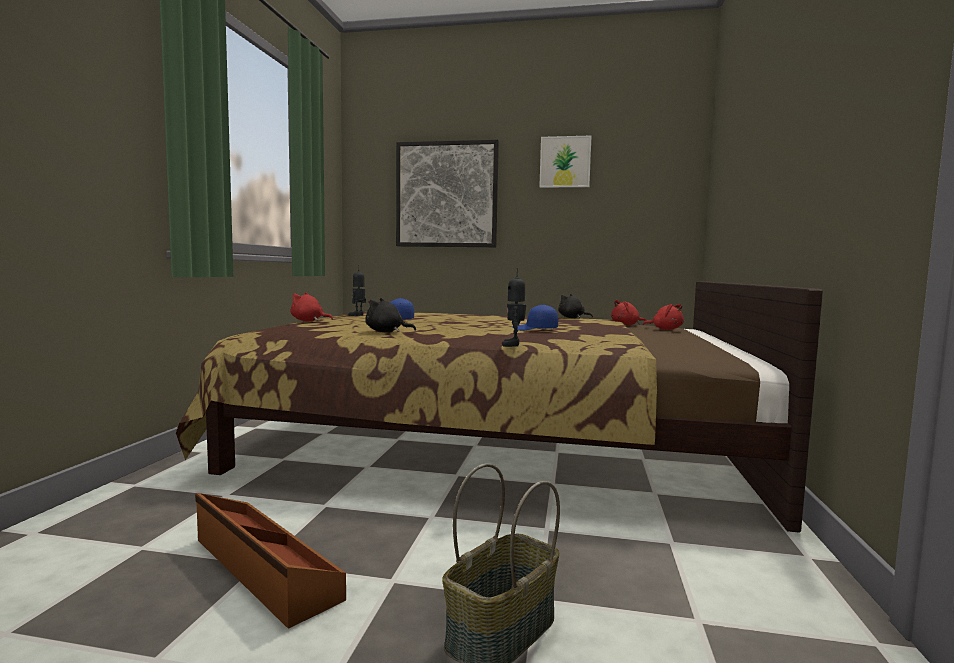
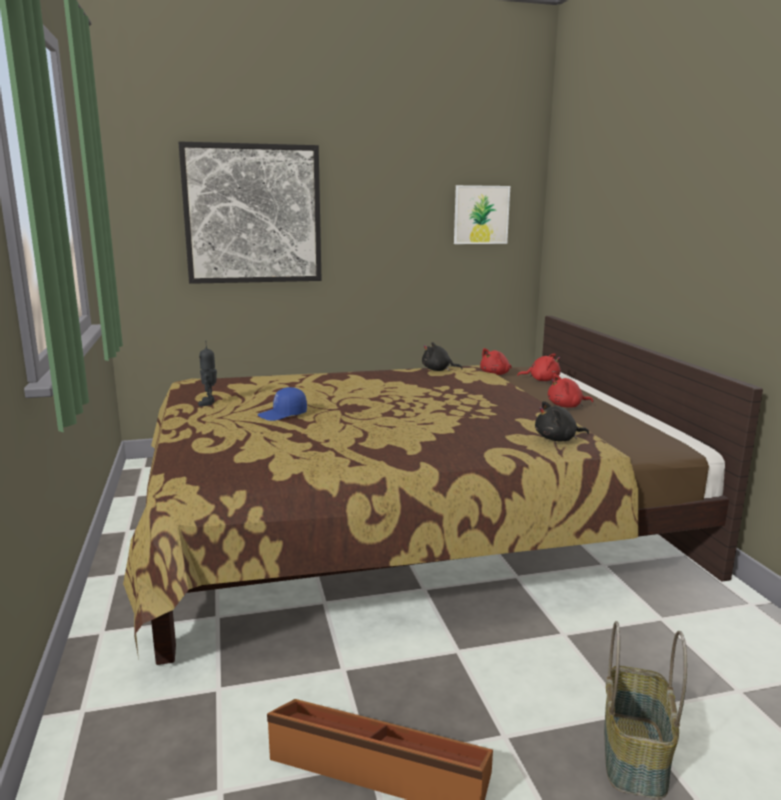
camera: 25 degrees left, 10 degrees up
(308, 321) = (184, 434): red plush toy -> red plush toy (567, 406)
(386, 332) = (333, 451): black plush toy -> black plush toy (558, 439)
(514, 345) = (499, 459): toy robot -> none
(535, 330) = (462, 415): blue cap -> none
(565, 162) = (398, 176): picture -> picture (481, 215)

